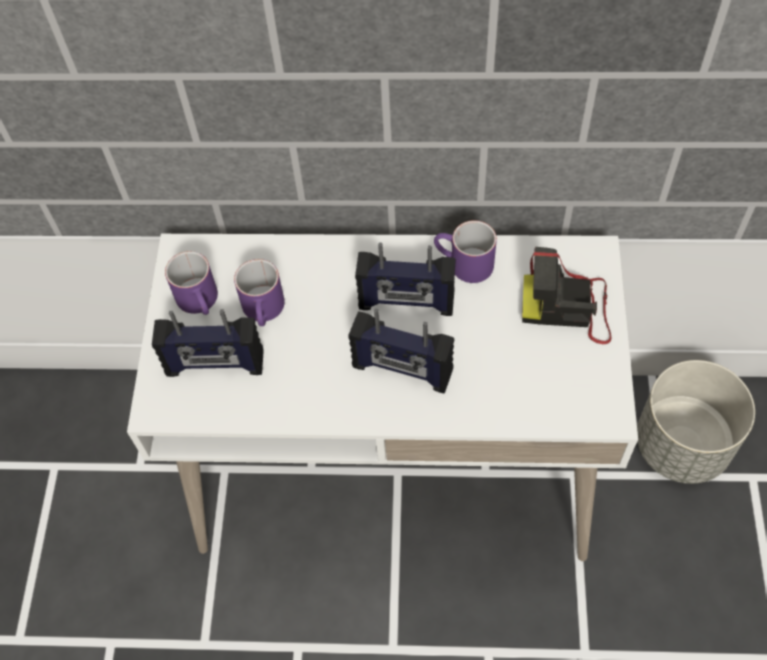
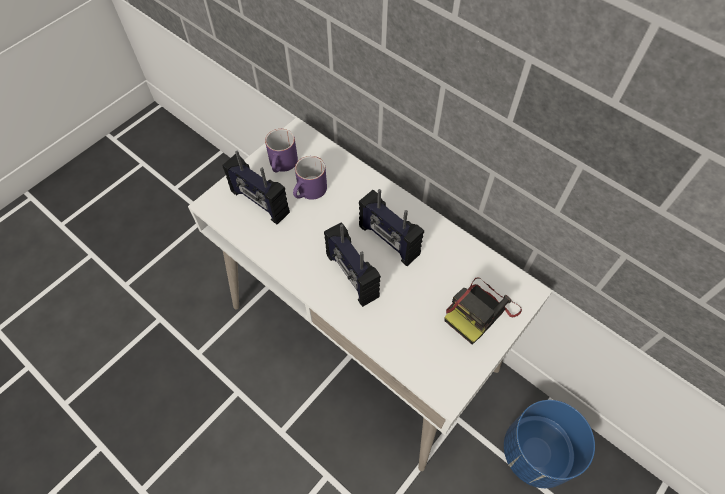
camera: 35 degrees right, 0 degrees up
(463, 265) = (440, 242): purple mug -> none
(568, 308) = (480, 311): camera -> camera turned 90 degrees counterclockwise
(682, 444) = (536, 453): grey planter -> blue planter

